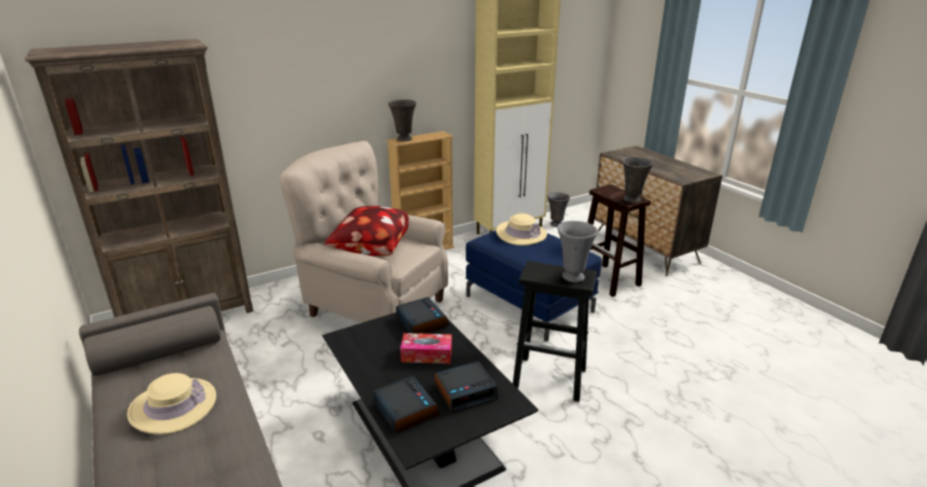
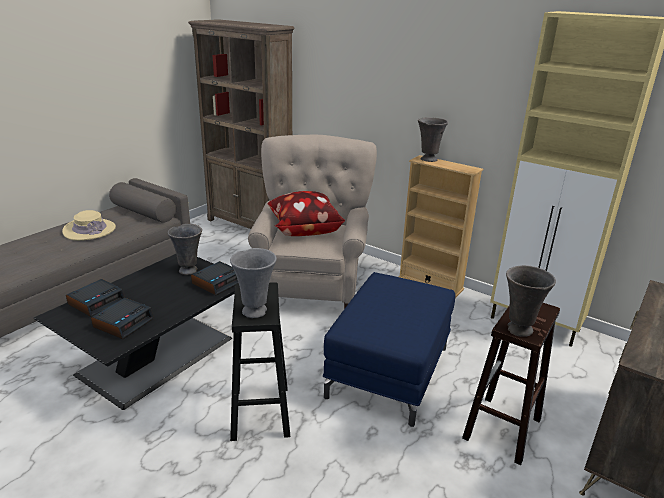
camera: 65 degrees right, 0 degrees up
(426, 354) = (170, 295): tissue box -> none
(465, 391) = (123, 323): alarm clock -> alarm clock turned 105 degrees counterclockwise
(521, 234) = (413, 294): beige hat -> none
(556, 224) = (602, 356): grey vase -> grey vase (189, 270)

